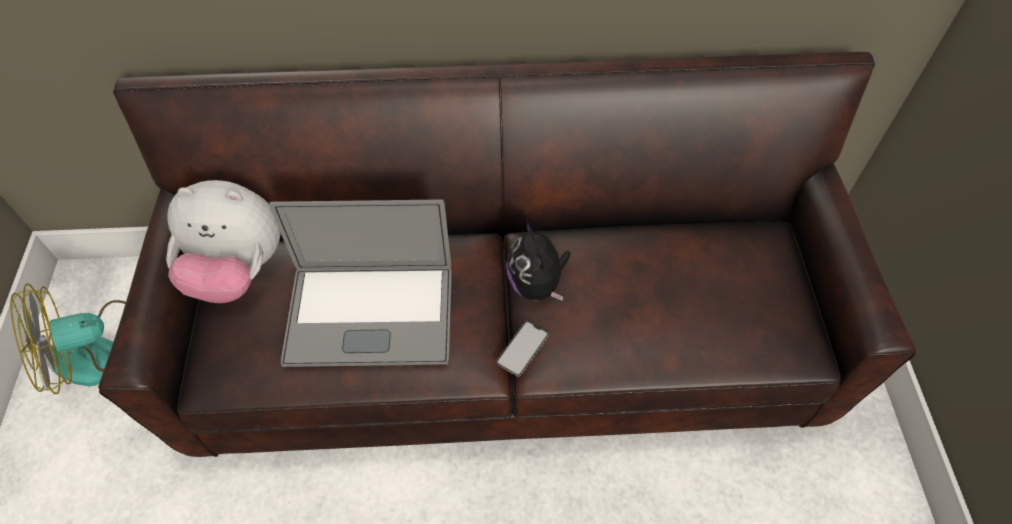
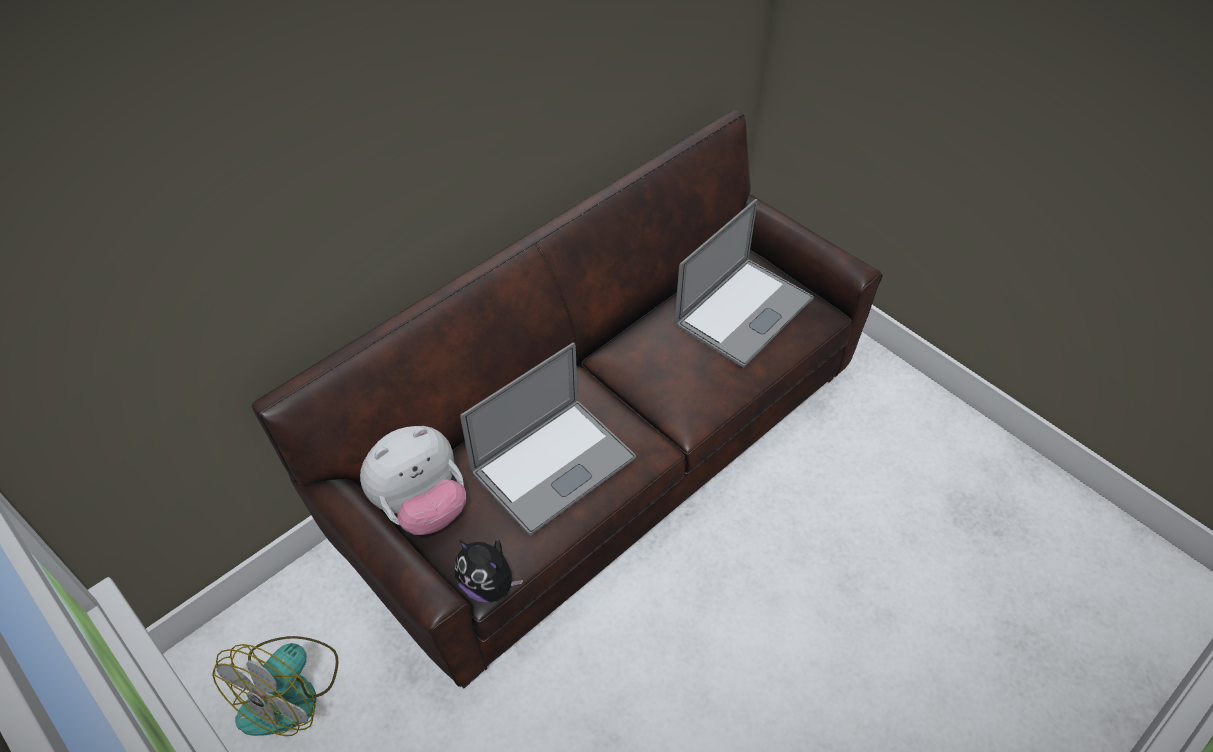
camera: 40 degrees left, 5 degrees down
(522, 348) = (668, 419): phone -> none
(536, 285) = (638, 378): plush toy -> plush toy (488, 585)
(711, 289) = (744, 312): none -> laptop

